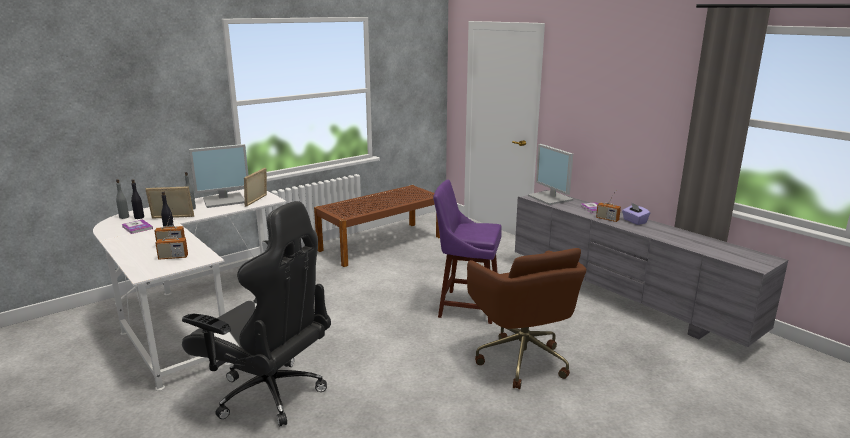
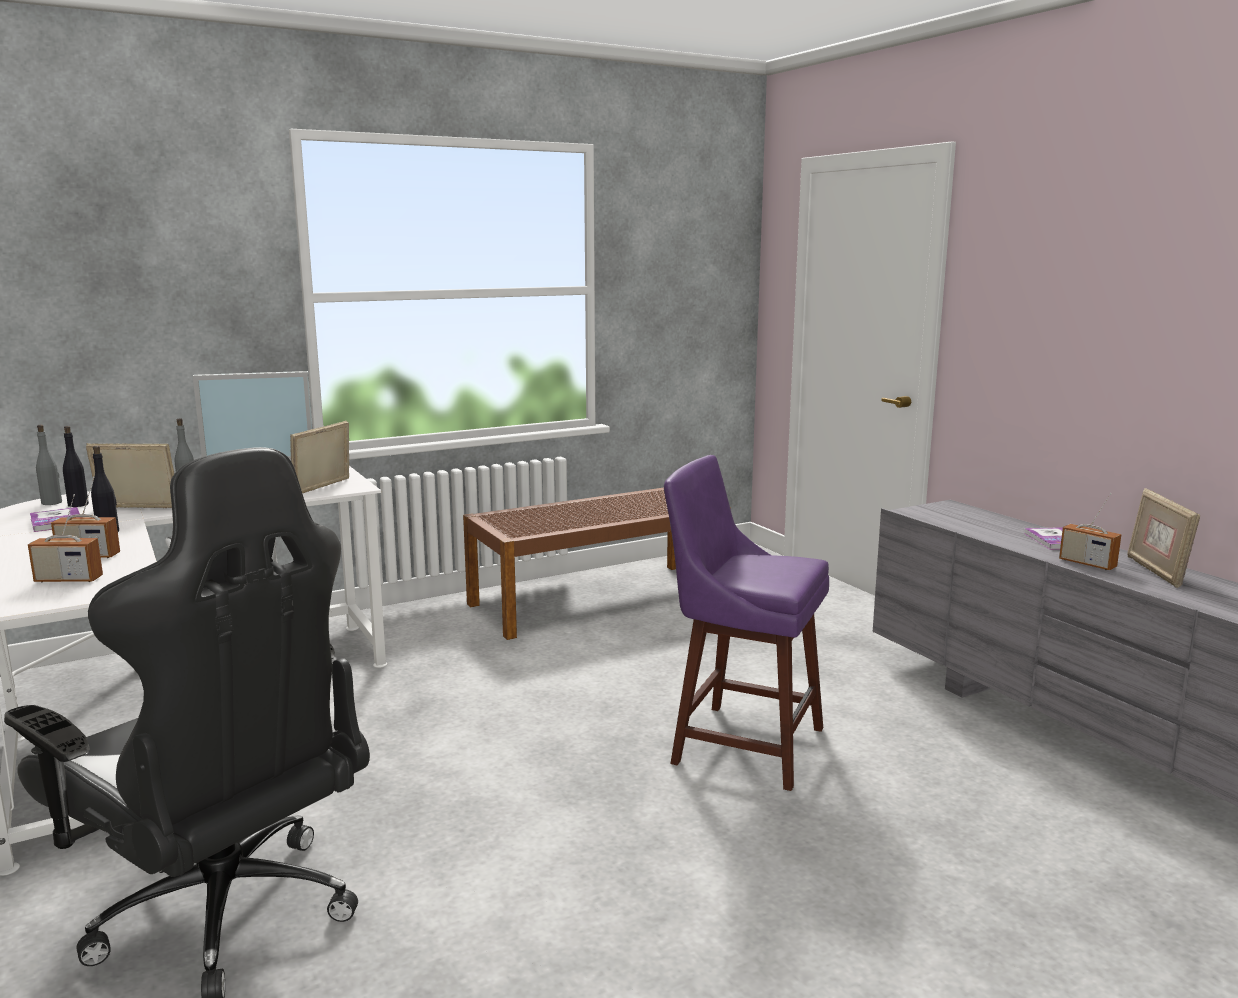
camera: 10 degrees right, 5 degrees down
(520, 360) = (842, 891): brown office chair -> none
(551, 198) = (957, 515): monitor -> none
(634, 221) = (1156, 572): purple tissue box -> picture frame

